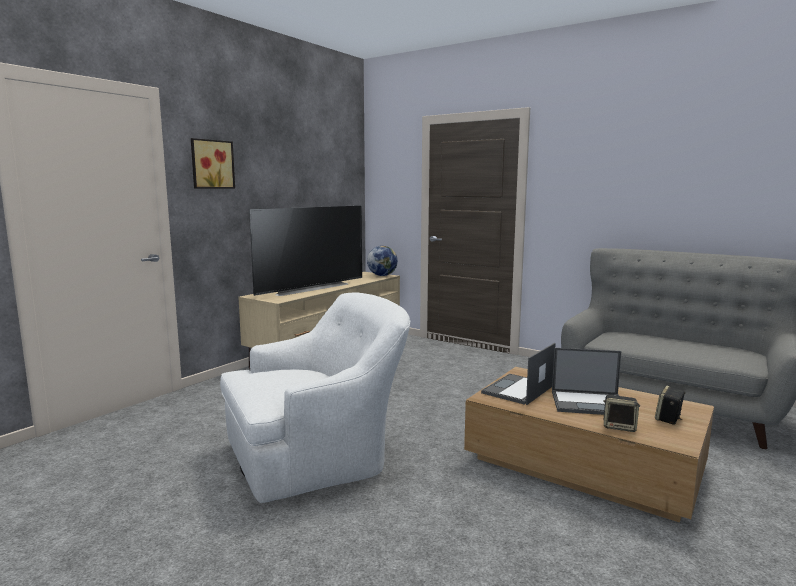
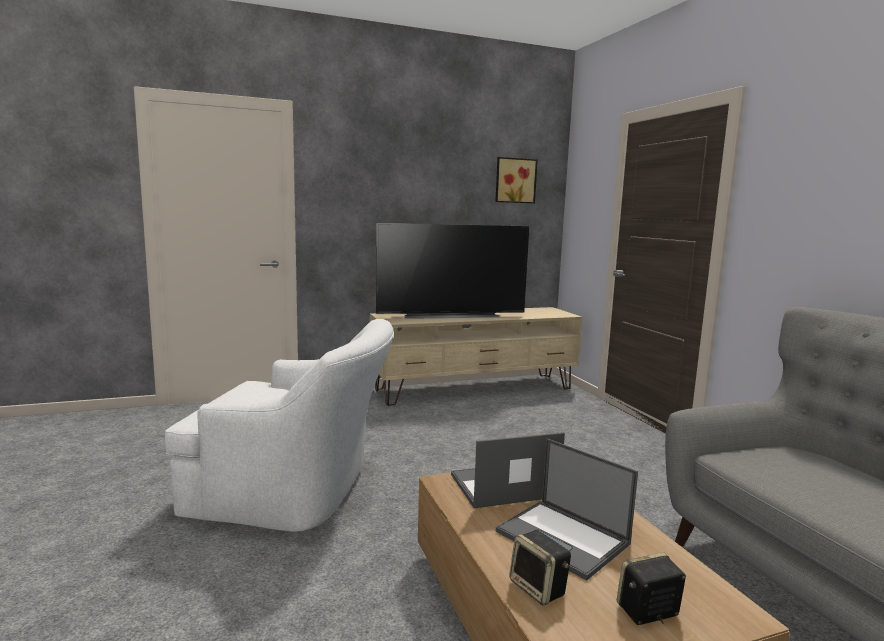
camera: 35 degrees right, 0 degrees up
(211, 164) = (347, 175): picture -> picture (515, 180)
(382, 275) = (561, 314): globe -> none

